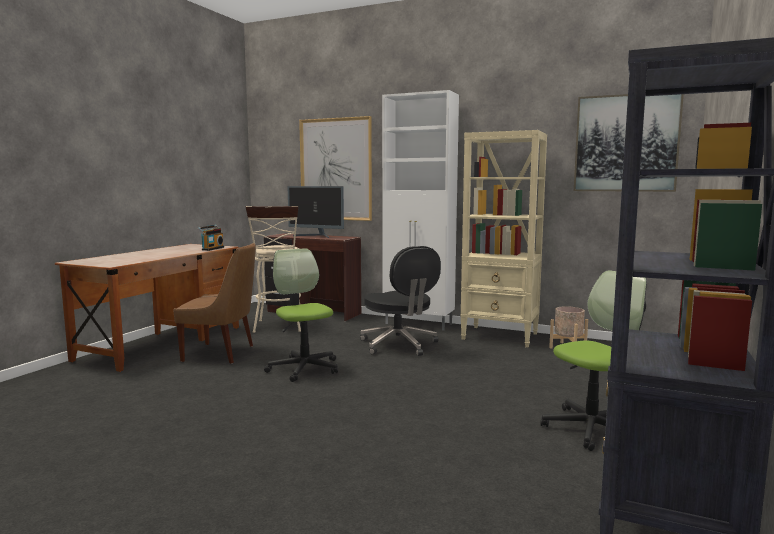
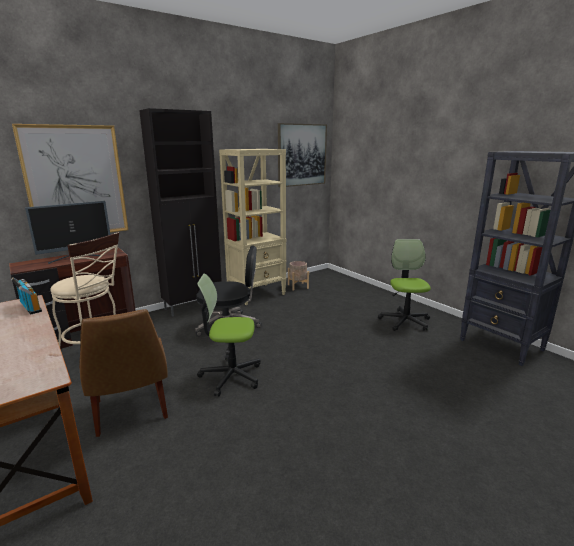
camera: 60 degrees left, 10 degrees up
(221, 353) = (131, 411): brown chair -> brown chair turned 120 degrees clockwise
(419, 324) = (194, 306): white cabinet -> black cabinet

